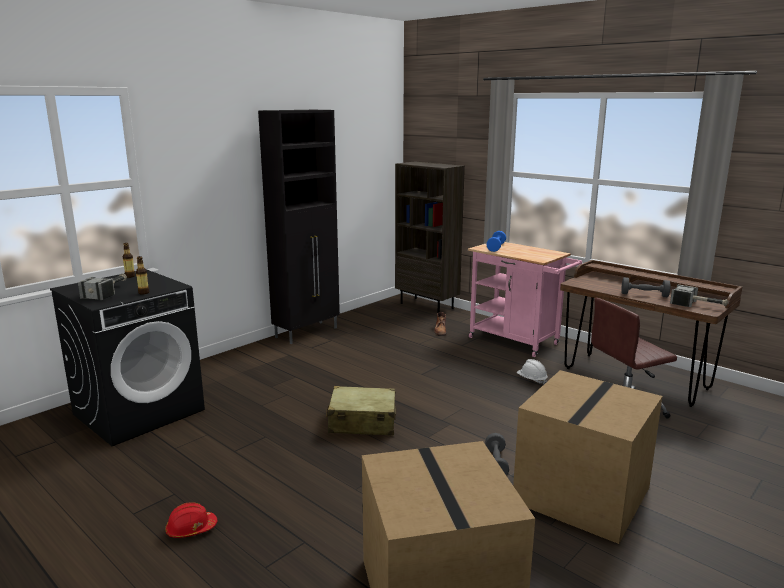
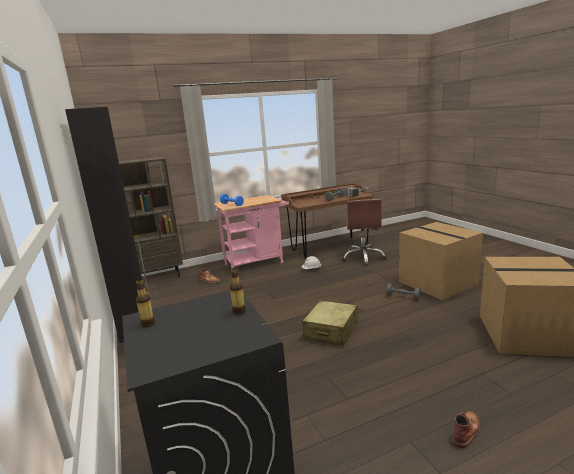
camera: 65 degrees left, 0 degrees up
(108, 292) = (209, 335): hammer -> none
(191, 529) = (466, 431): red hard hat -> brown boot

